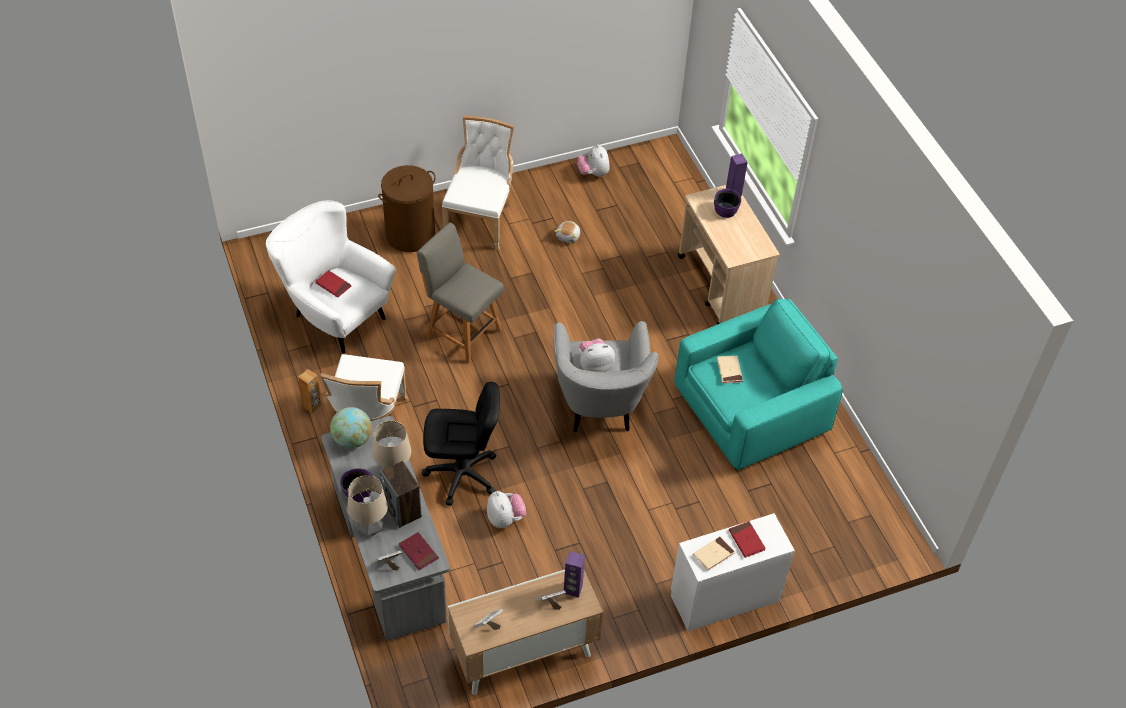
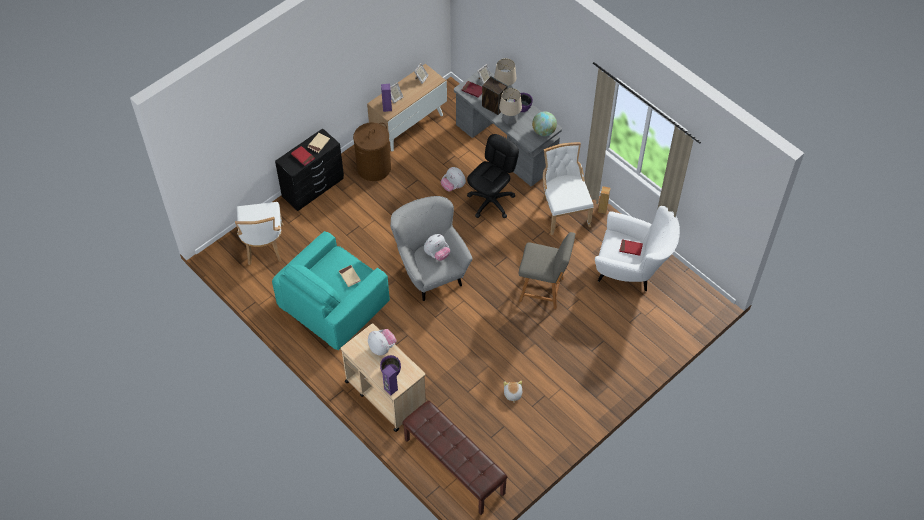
camera: 160 degrees right, 5 degrees up
(410, 234) = (623, 351): brown laundry basket -> brown laundry basket (374, 168)
(462, 474) = (491, 201): black office chair -> black office chair turned 150 degrees clockwise
(480, 220) = (582, 383): white chair -> white chair (263, 246)
(593, 173) = (522, 461): plush toy -> plush toy (382, 347)
(672, 193) = (453, 466): none -> brown bench
(724, 597) = (313, 188): white dresser -> black dresser

